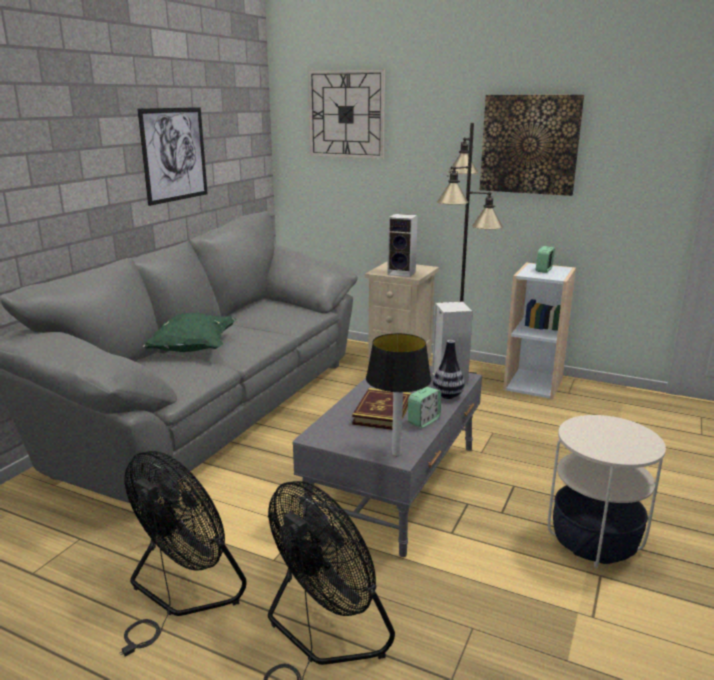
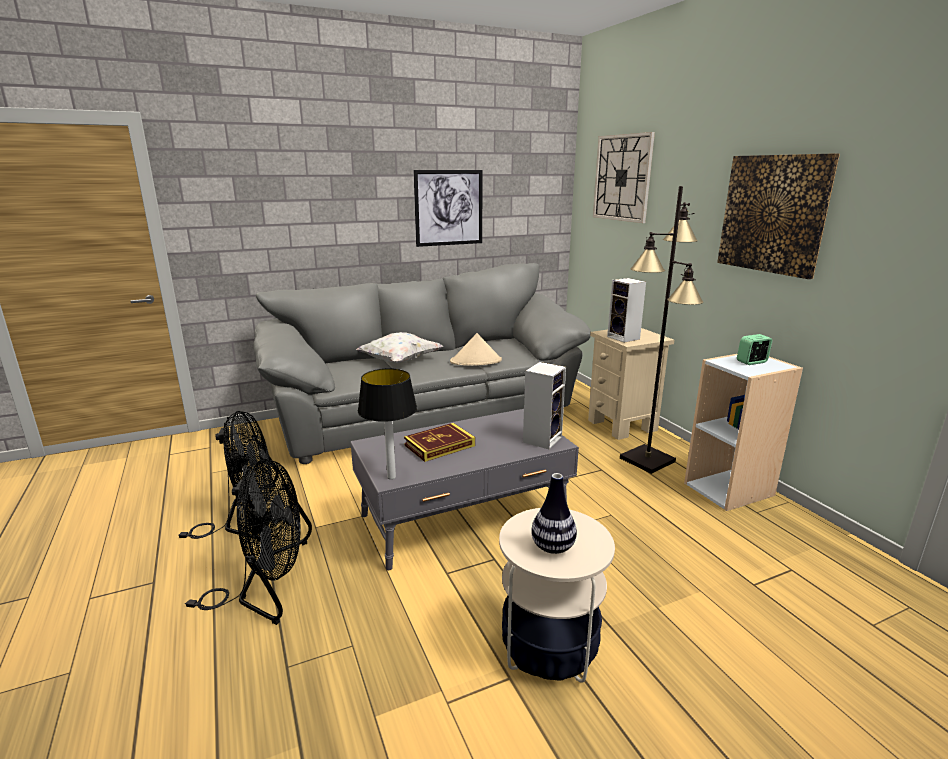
camera: 40 degrees right, 0 degrees up
(192, 349) = (399, 361): green pillow -> white pillow
(274, 328) = (476, 361): none -> beige hat
(423, 421) = (456, 463): alarm clock -> none
(448, 396) = (513, 452): vase -> vase (553, 547)

